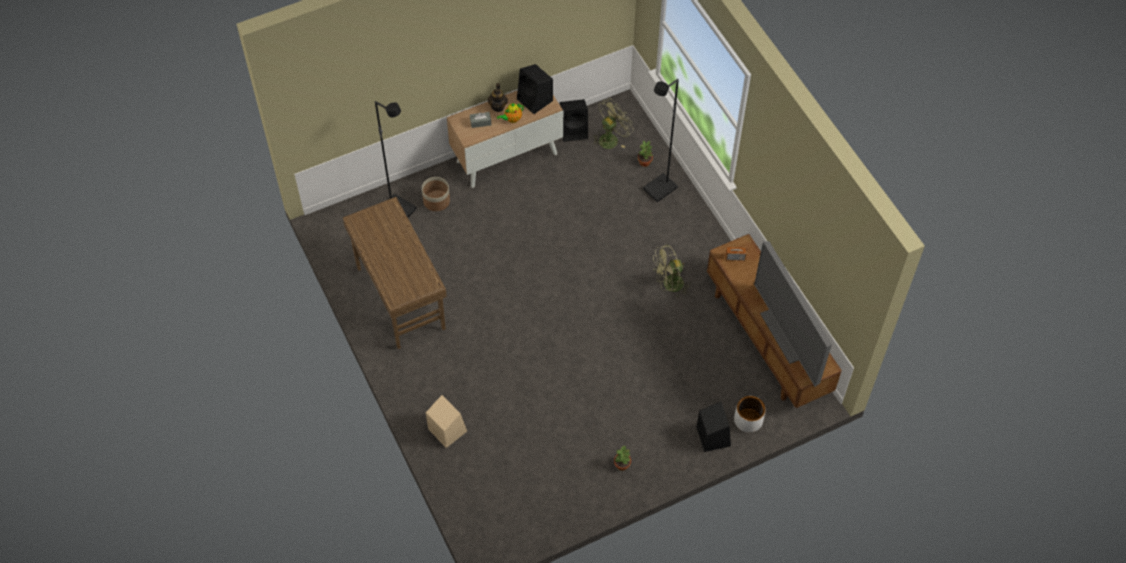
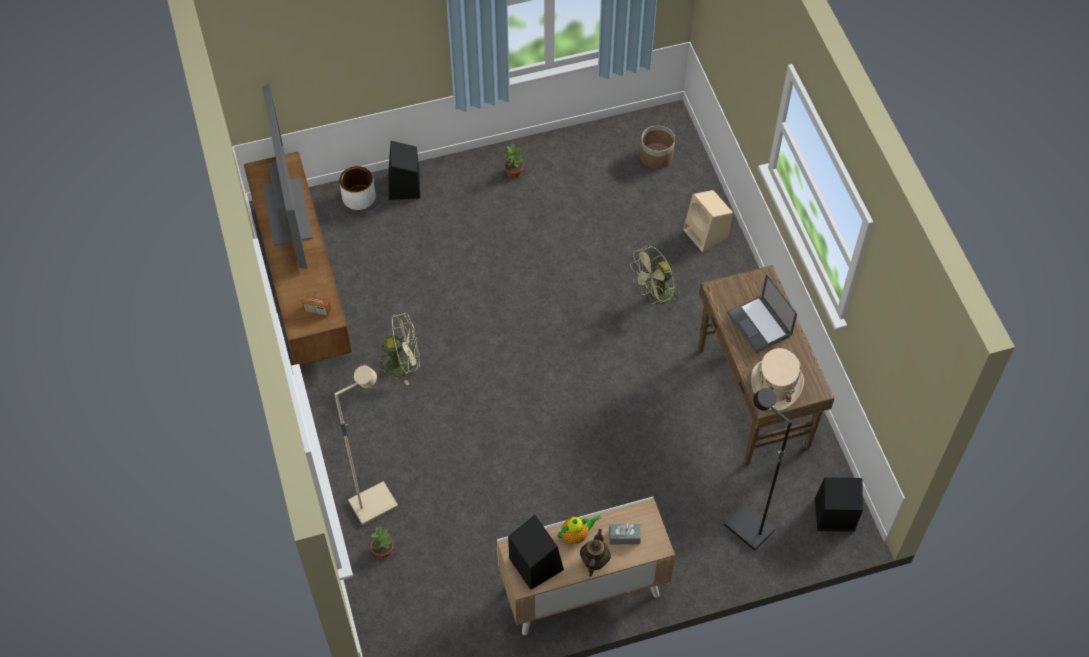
camera: 170 degrees left, 0 degrees up
(384, 220) = (775, 384): none -> beige hat
(398, 262) = (760, 324): none -> laptop
(436, 201) = (694, 533): planter -> planter (656, 156)
(574, 130) = (473, 622): black speaker -> black speaker (833, 515)
(611, 138) = (422, 599): green fan -> green fan (655, 297)
(660, 189) = (373, 503): black floor lamp -> beige floor lamp

